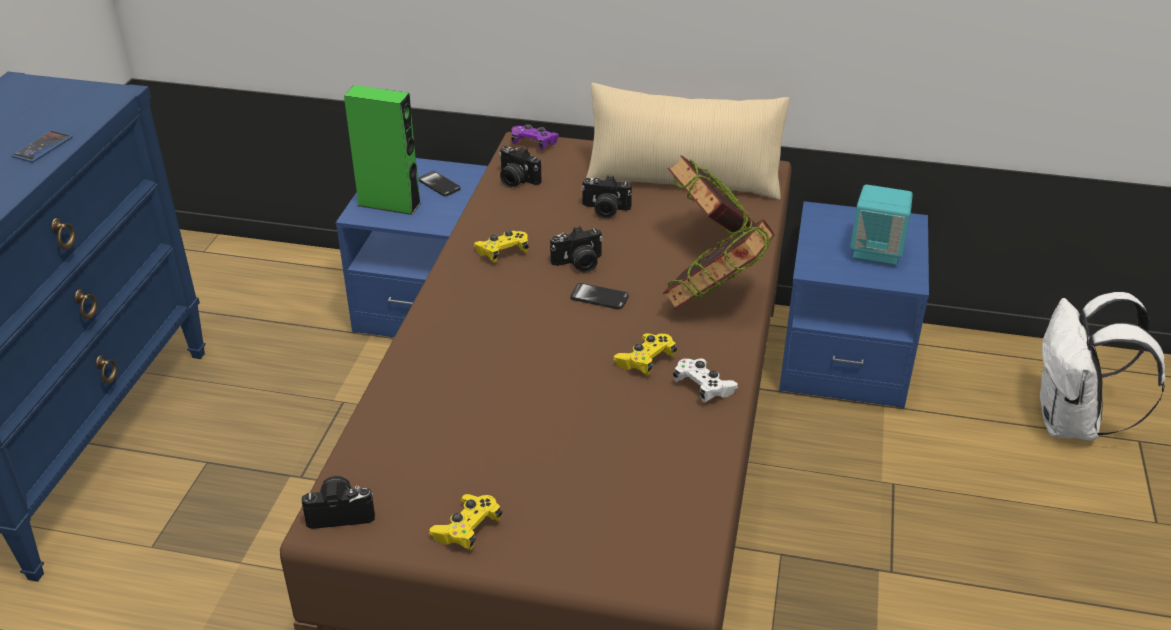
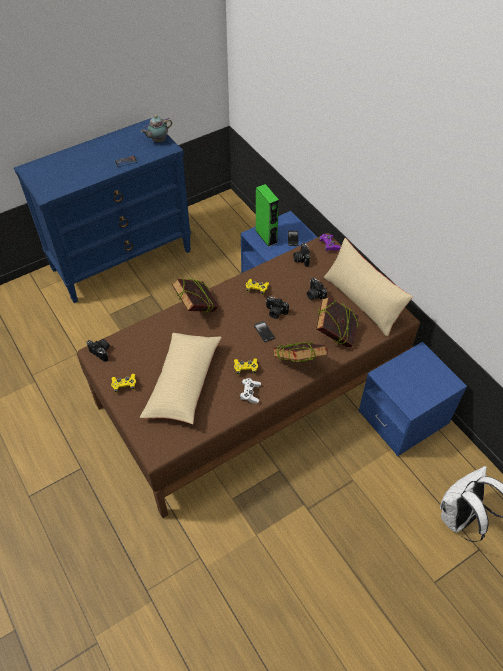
camera: 45 degrees right, 15 degrees up
(72, 94) = (158, 140): none -> teapot
(439, 337) = (197, 310): none -> book
(572, 450) = (183, 383): none -> beige pillow
(877, 251) = (418, 386): turquoise speaker -> none

